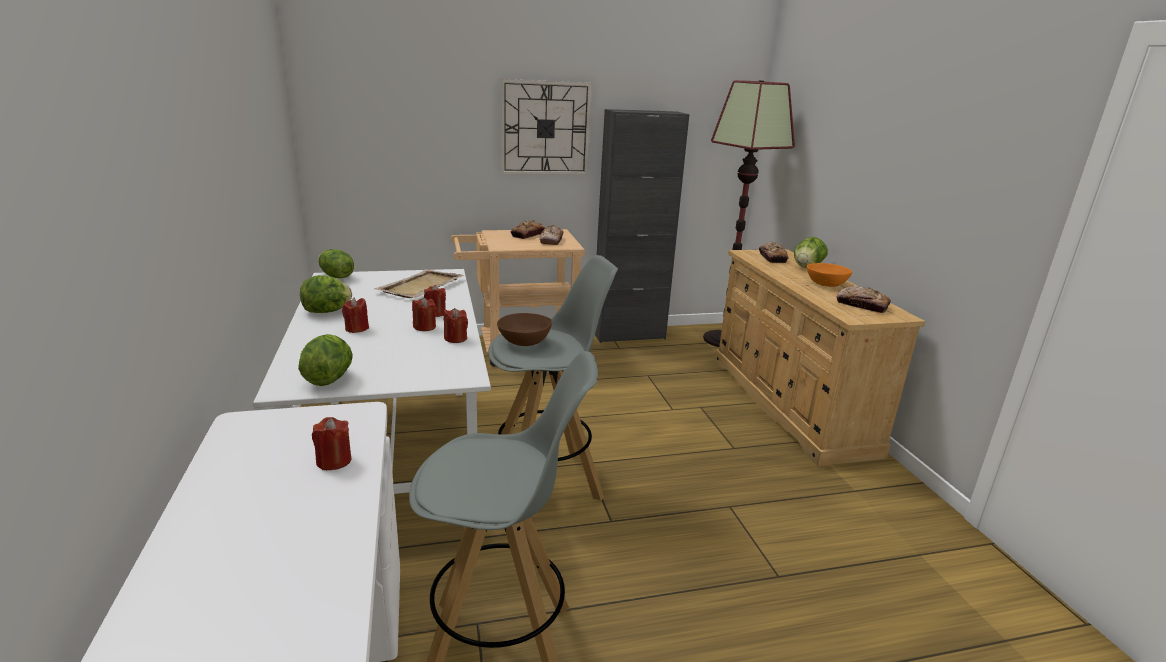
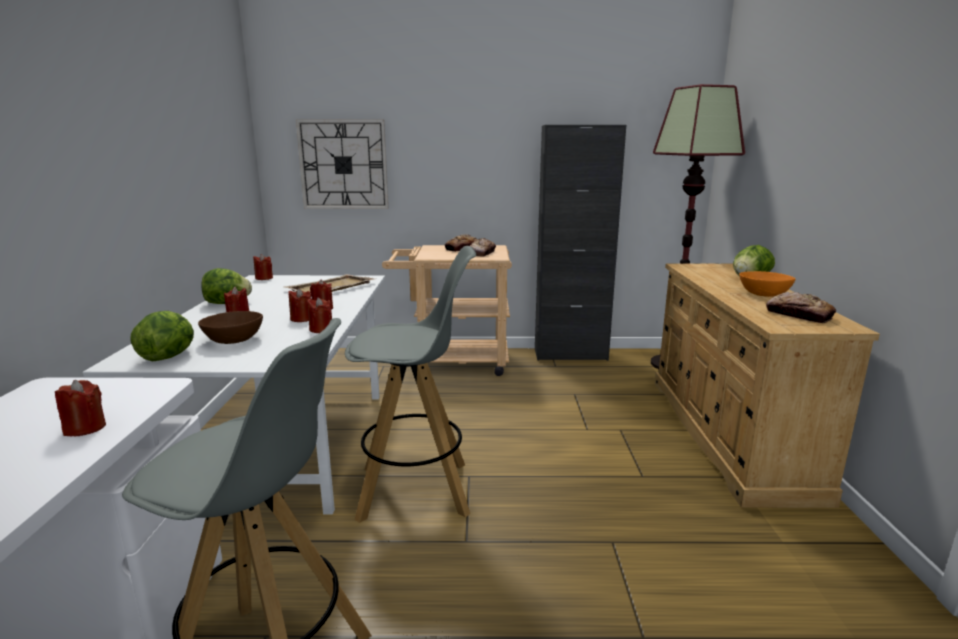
camera: 15 degrees right, 5 degrees down
(336, 276) = (264, 278): lettuce -> red candle
(524, 341) = (385, 334): brown bowl -> brown bowl (233, 340)
(545, 128) = (483, 146): wall clock -> wall clock (343, 165)
(772, 258) = (712, 270): bread -> none

